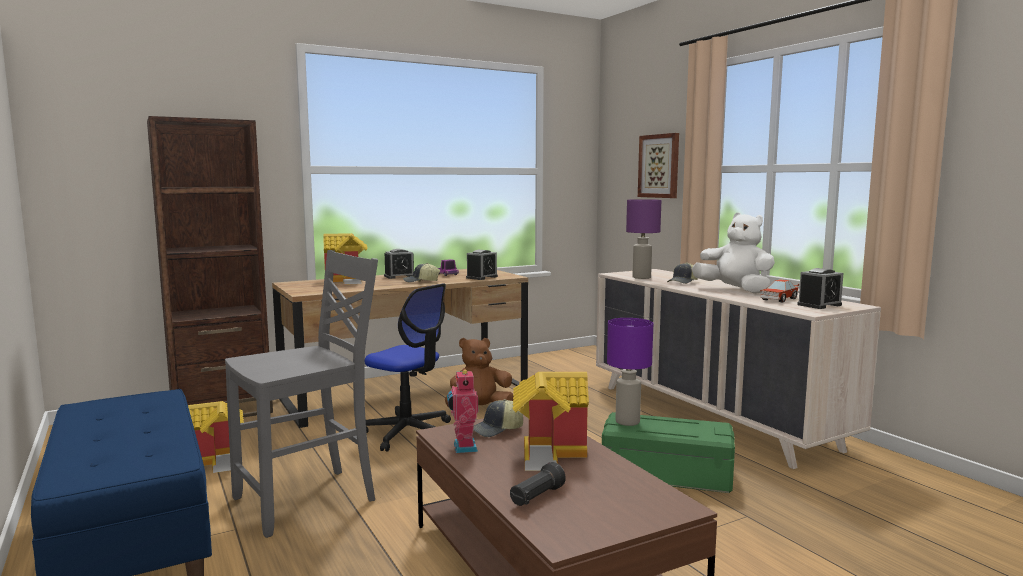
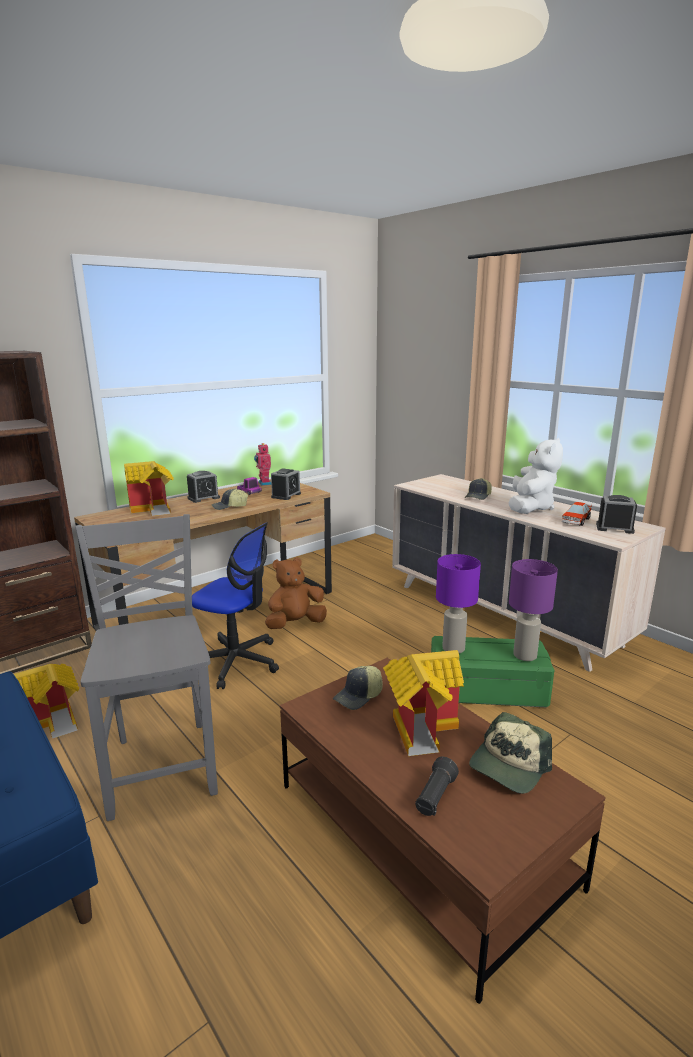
camera: 10 degrees left, 10 degrees up
(308, 500) = (164, 764): grey chair -> grey chair turned 60 degrees counterclockwise
(463, 447) = (336, 727): toy robot -> toy robot (264, 483)
(625, 484) = (509, 765): none -> cap
(642, 277) = (437, 490): purple table lamp -> purple table lamp (525, 655)
(659, 166) = (442, 374): picture -> none
(734, 290) = (530, 508): white plush toy -> white plush toy turned 75 degrees clockwise
(819, 305) = (614, 528): alarm clock -> alarm clock turned 120 degrees counterclockwise

